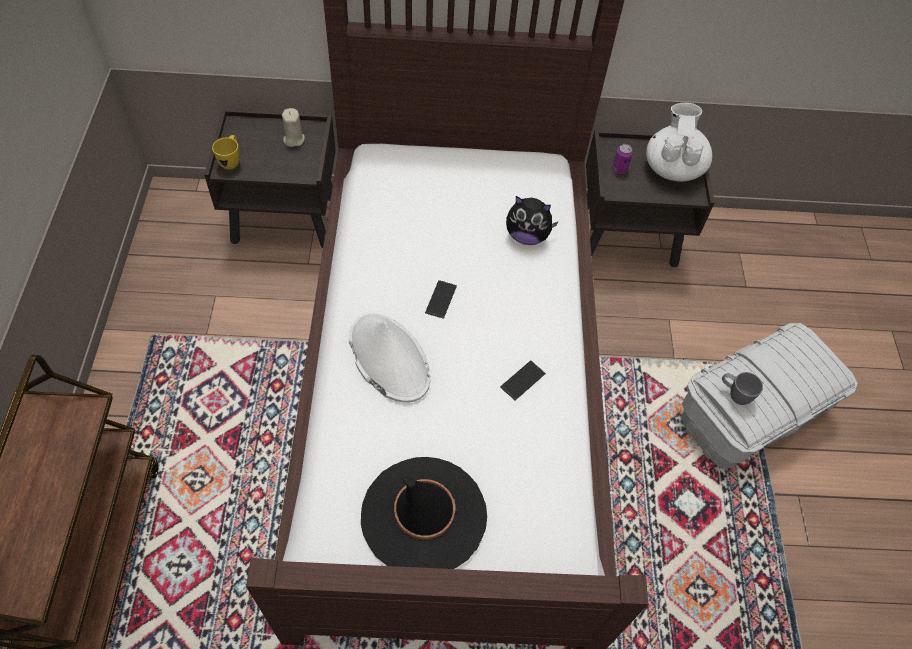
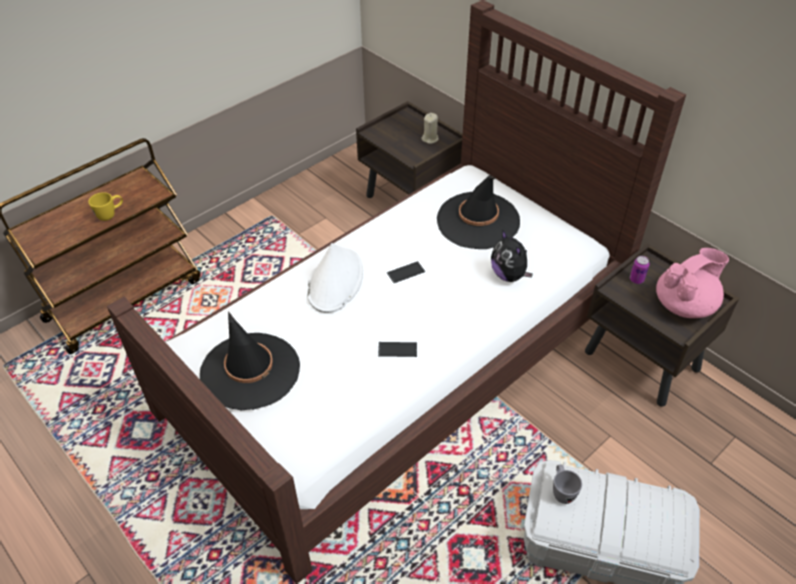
camera: 50 degrees right, 10 degrees down
(231, 161) = (380, 131): yellow mug -> yellow mug (111, 215)
(441, 200) = (478, 221): none -> black hat
(673, 168) = (684, 305): white teapot -> pink teapot

